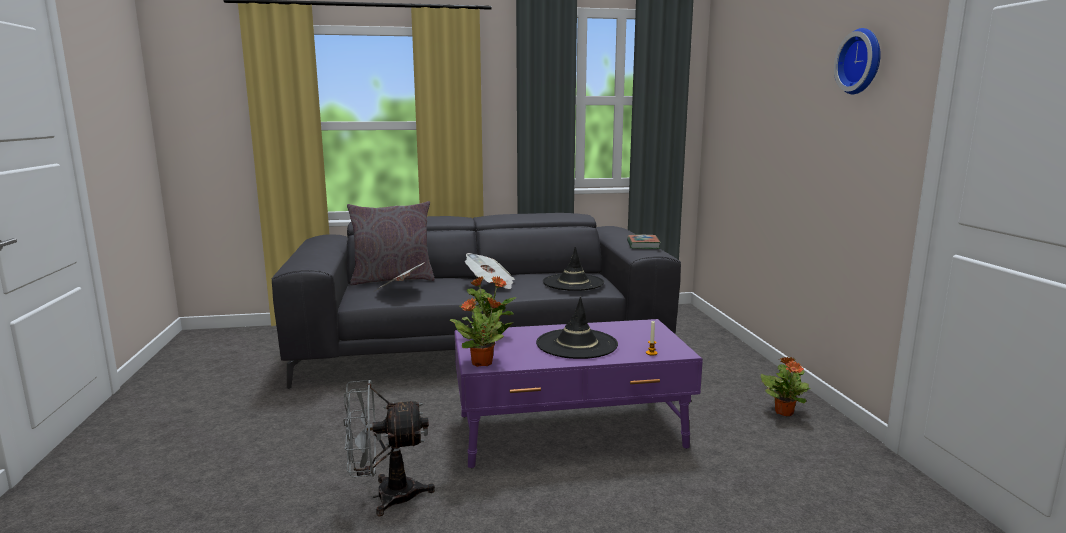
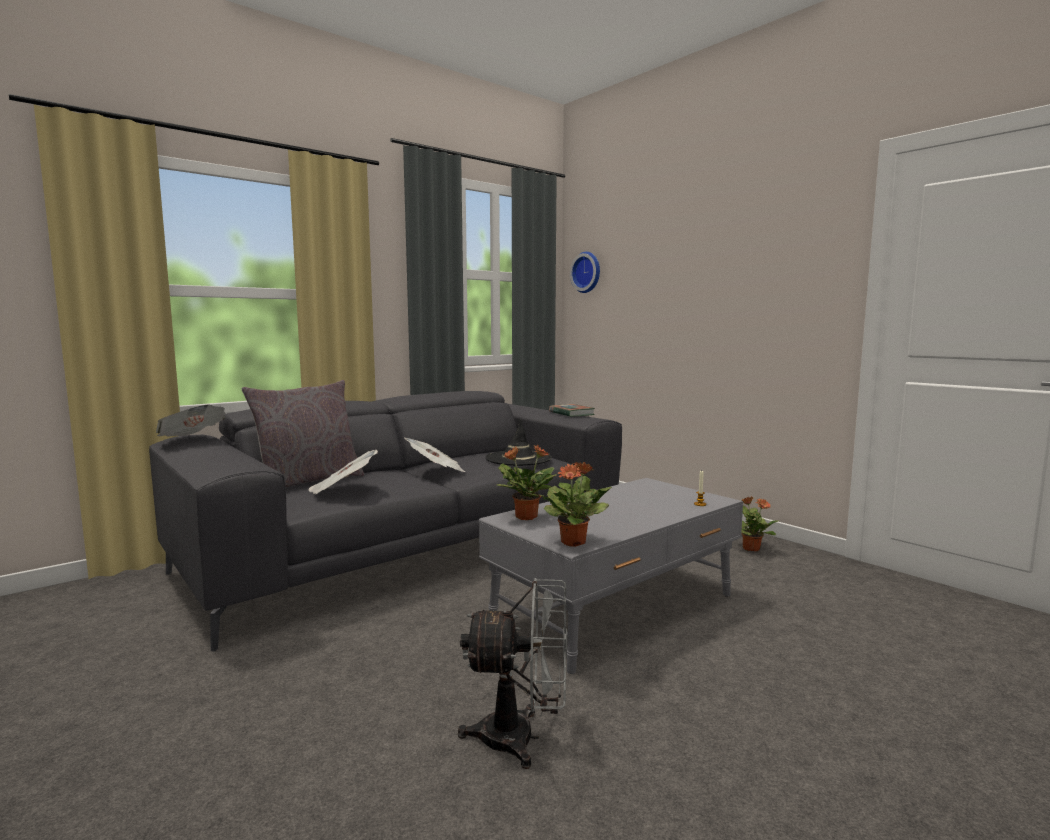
camera: 30 degrees left, 5 degrees down
(324, 239) = (192, 439): none -> newspaper
(385, 496) = (522, 738): grey fan -> grey fan turned 135 degrees counterclockwise
(571, 431) = (615, 608): purple coffee table -> grey coffee table
(576, 344) = (625, 509): black hat -> none
(862, 61) = (779, 233): wall clock -> wall clock (587, 272)

